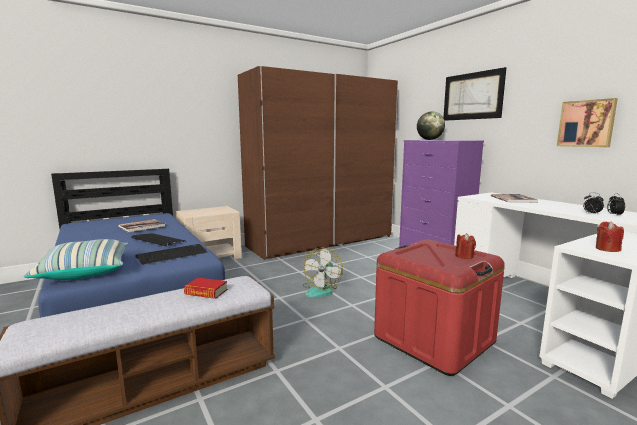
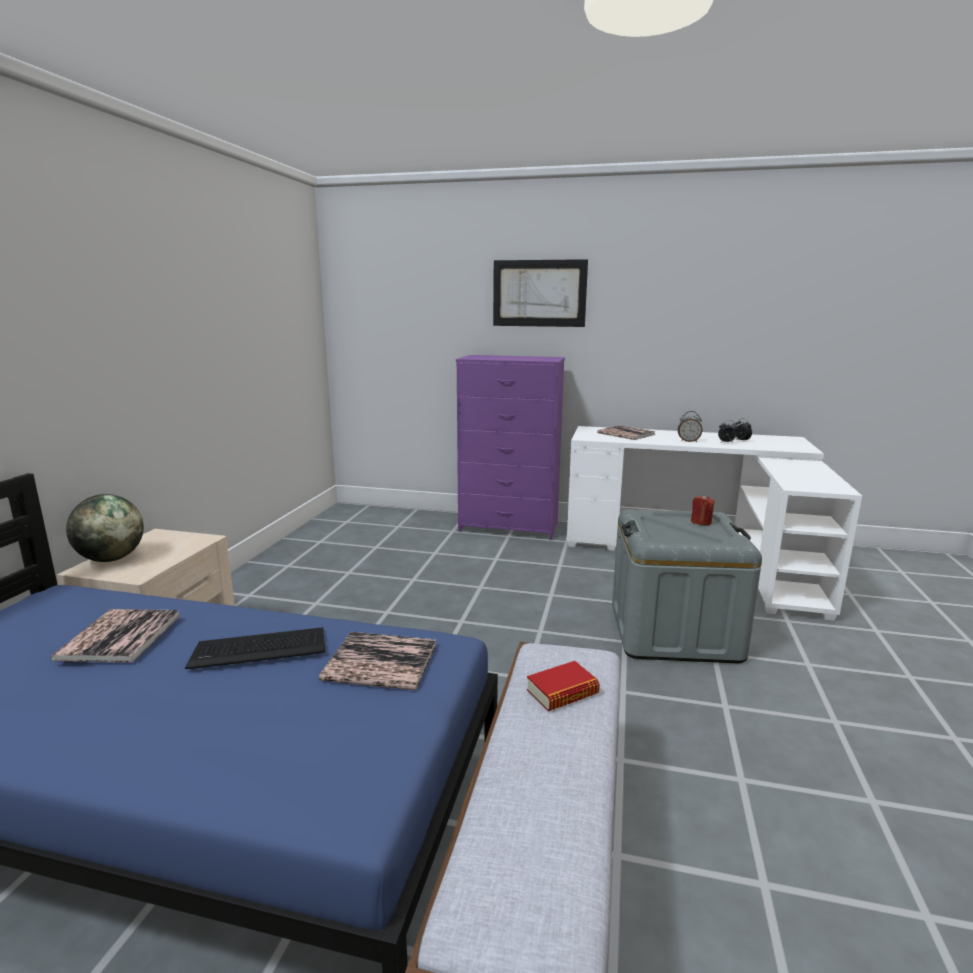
camera: 45 degrees left, 5 degrees up
(85, 271) = (317, 776): pillow -> none
(172, 255) = (380, 662): keyboard -> book
(321, 241) = (321, 548): brown wardrobe -> none
(321, 290) = (470, 627): fan -> none
(429, 139) = (483, 356): globe -> globe (111, 559)
(434, 339) = (674, 631): red storage box -> grey storage box
(555, 208) = (688, 441): none -> alarm clock
(586, 123) = (688, 339): picture -> none
(607, 249) = (813, 483): red candle -> none

